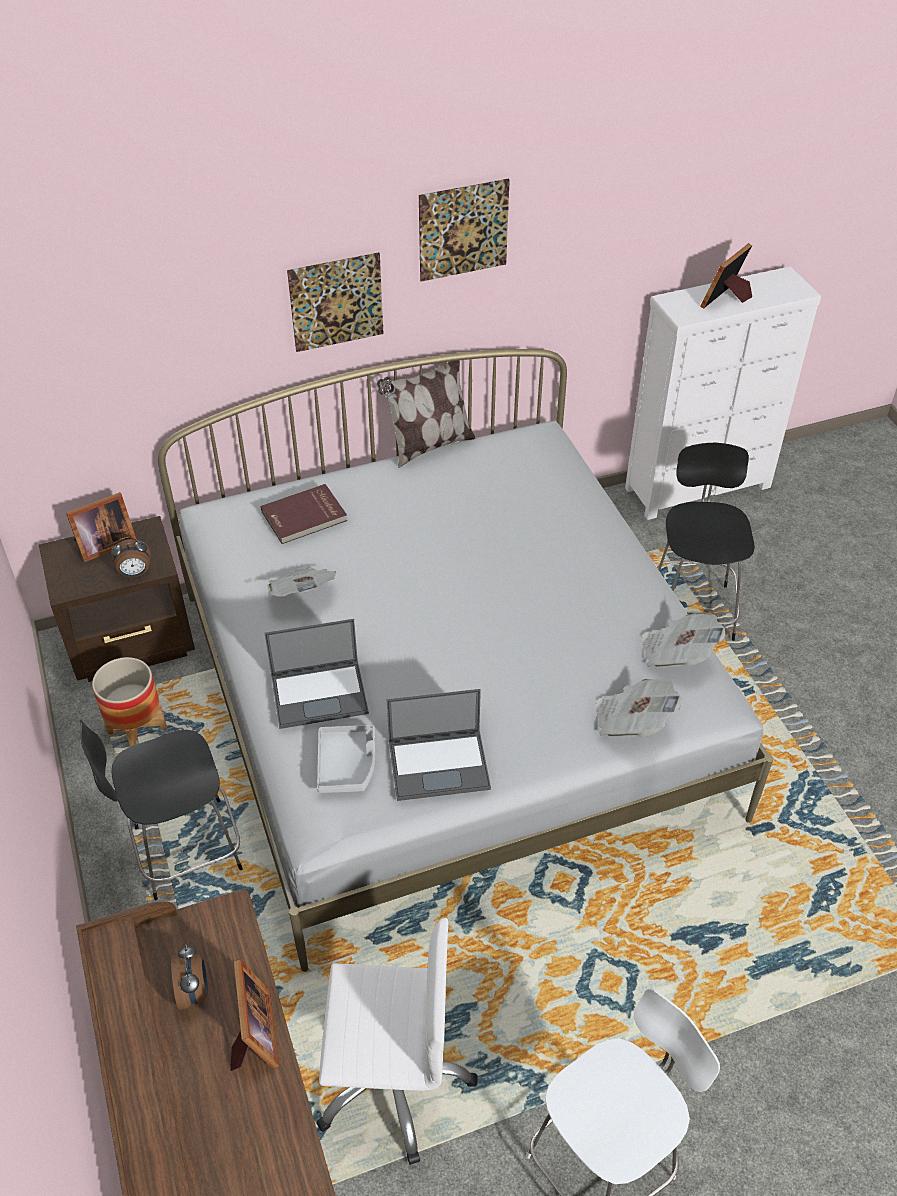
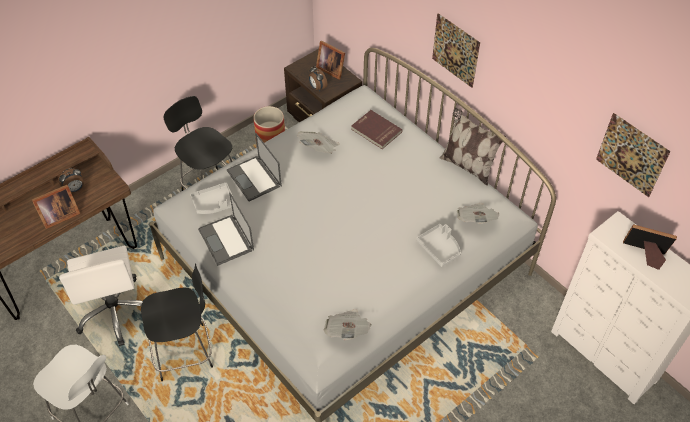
camera: 70 degrees right, 5 degrees up
(463, 230) = (524, 69): picture -> picture (631, 155)
(567, 515) = (439, 248): none -> grey tray
(632, 721) = (286, 318): newspaper -> newspaper (476, 220)
(692, 608) = (481, 376): black chair -> black chair (185, 351)

